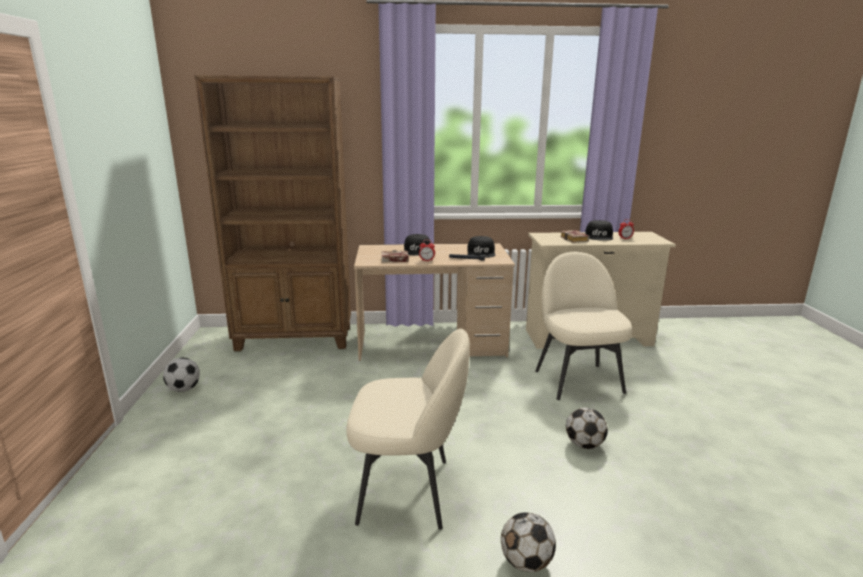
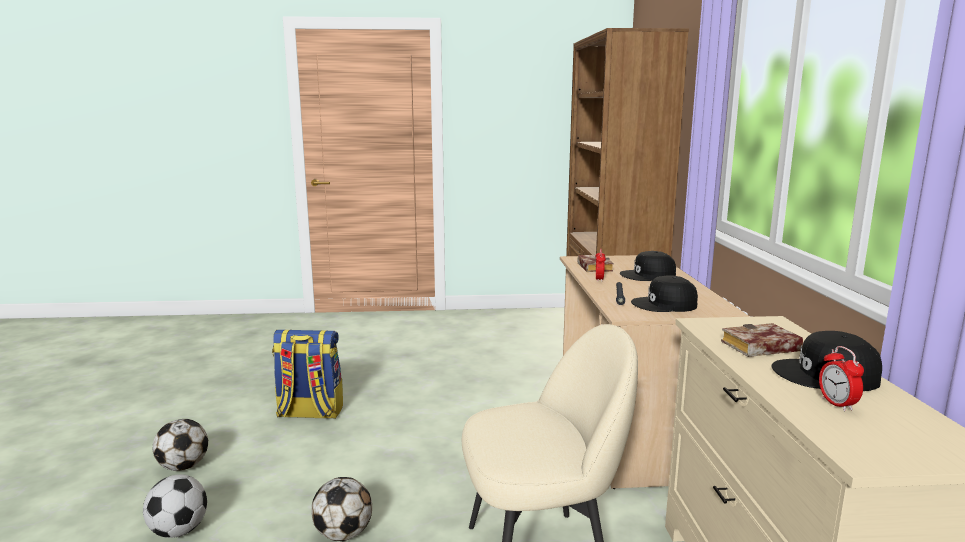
camera: 90 degrees right, 5 degrees down
(183, 389) = (489, 318): football -> football (179, 531)
(408, 490) = (309, 413): beige chair -> backpack

